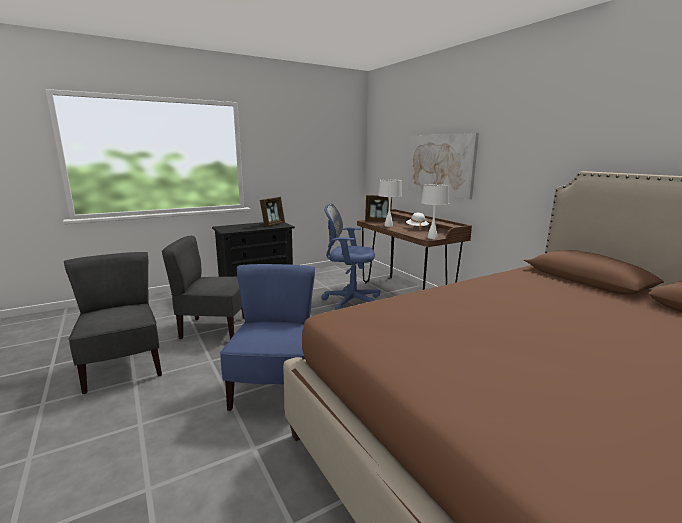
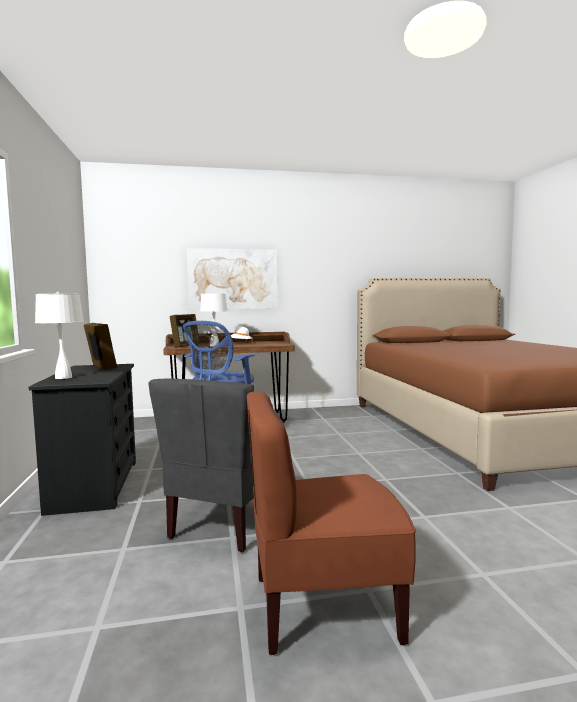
camera: 70 degrees left, 10 degrees down
(124, 368) = (323, 606): grey chair -> brown chair
(273, 389) = (412, 493): blue chair -> none
(432, 237) = (284, 344): white table lamp -> white table lamp (63, 377)

